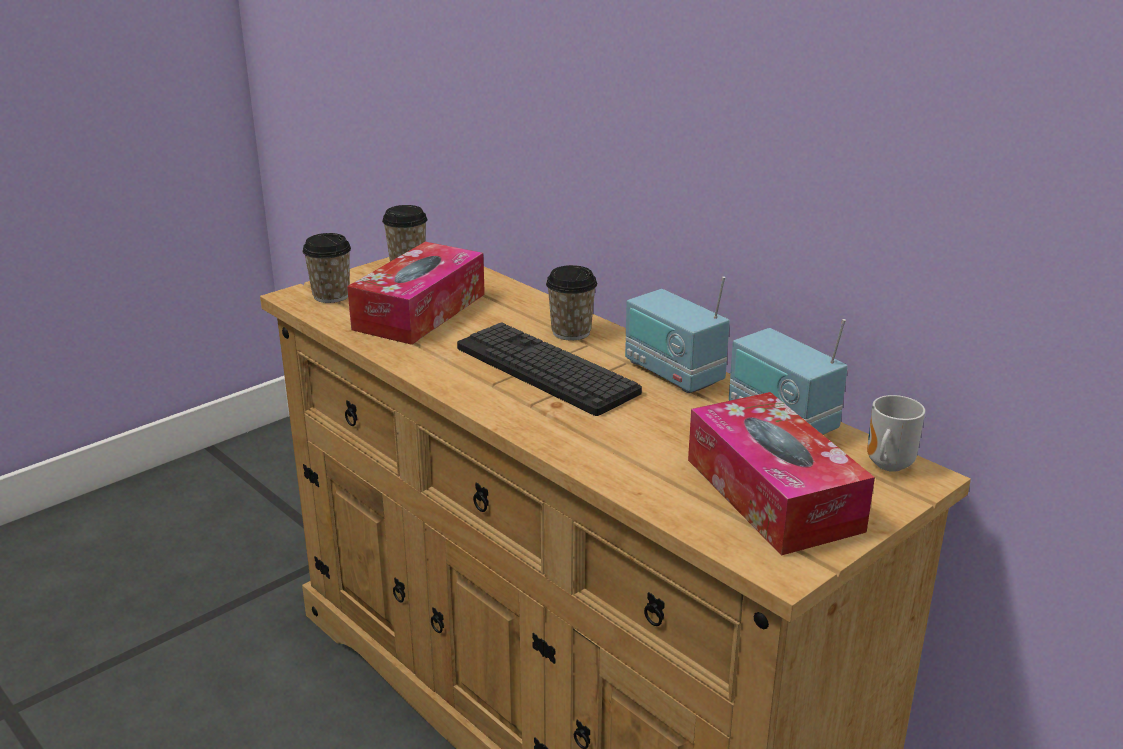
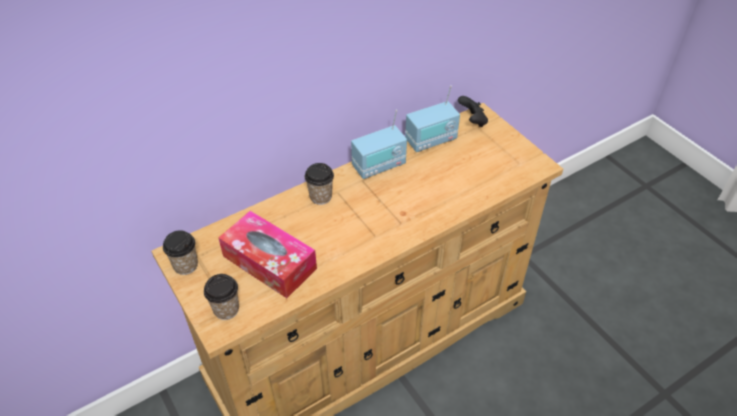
camera: 80 degrees left, 20 degrees up
(545, 370) = (364, 212): keyboard -> none
(772, 494) = (491, 157): tissue box -> none
(886, 466) = (472, 121): mug -> black game controller

